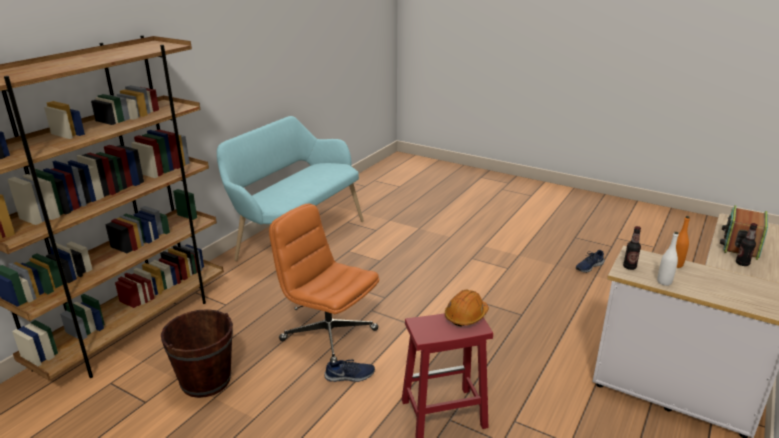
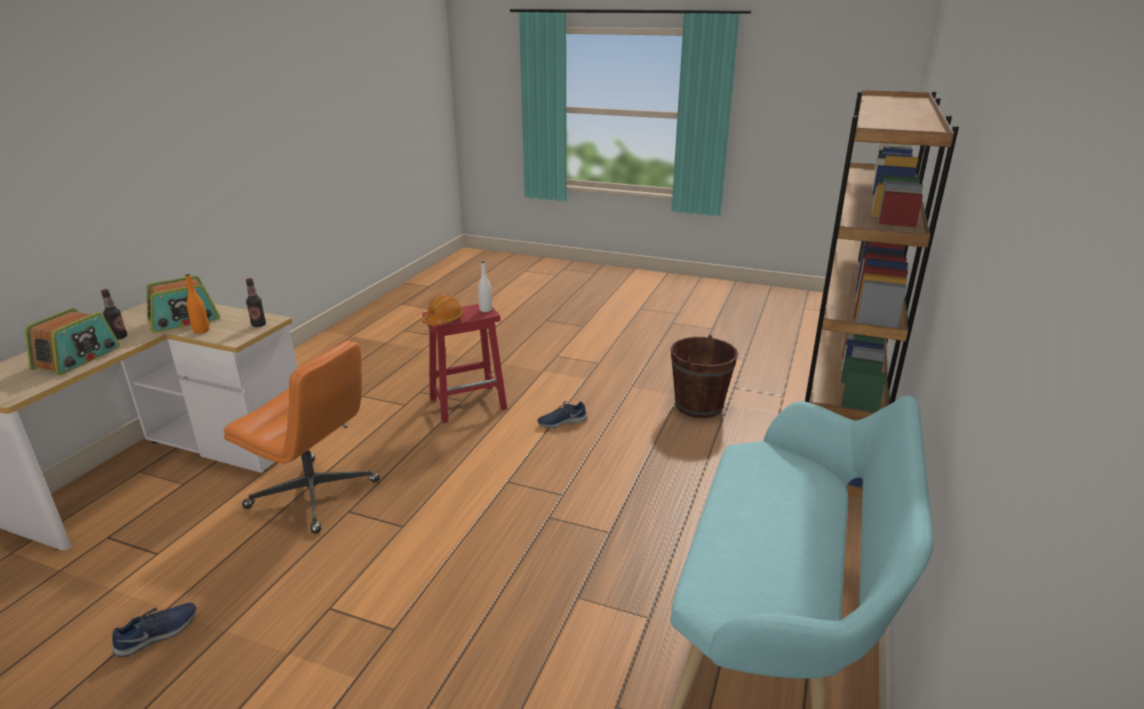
camera: 170 degrees right, 0 degrees up
(328, 334) = (604, 458): orange office chair -> orange office chair (315, 494)
(664, 282) = (239, 315): white bottle -> white bottle (485, 310)
(711, 279) = (184, 320): none -> radio

